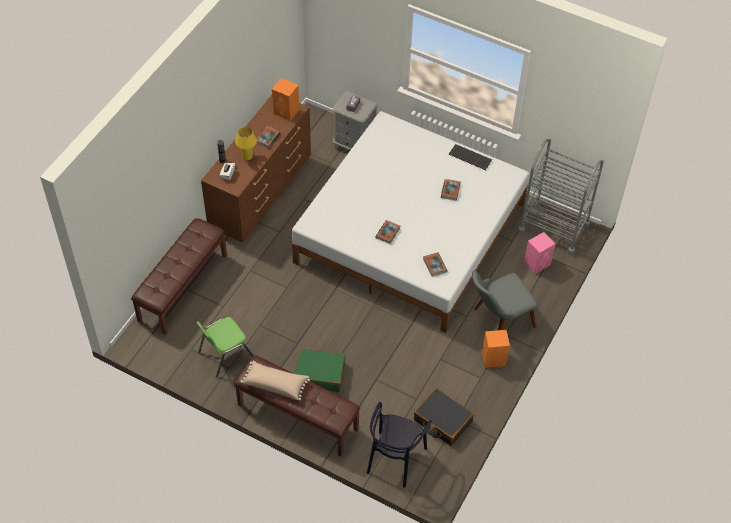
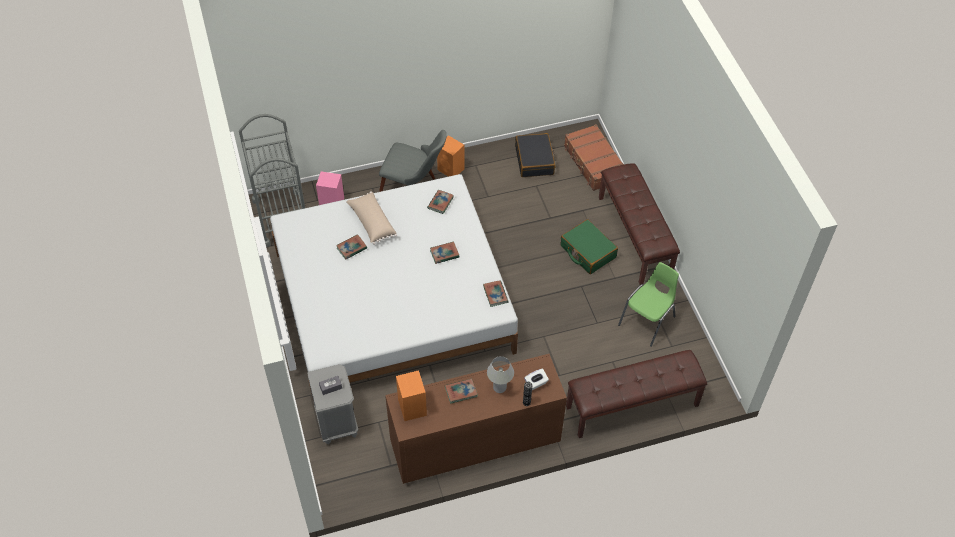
camera: 135 degrees left, 0 degrees up
(225, 355) = (648, 321): green chair -> green chair turned 60 degrees counterclockwise
(247, 156) = (499, 387): yellow table lamp -> white table lamp
(275, 384) = (650, 223): beige pillow -> beige pillow (371, 222)
(323, 232) = (495, 294): none -> book
(395, 458) = (593, 163): black chair -> brown suitcase
(469, 158) = (298, 262): keyboard -> none

